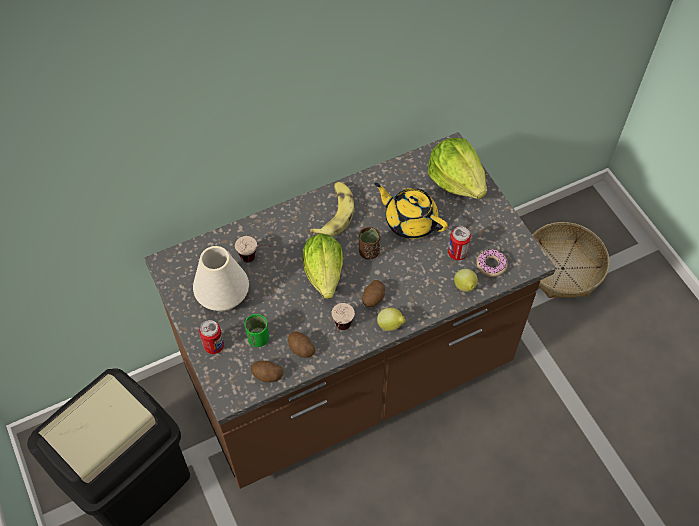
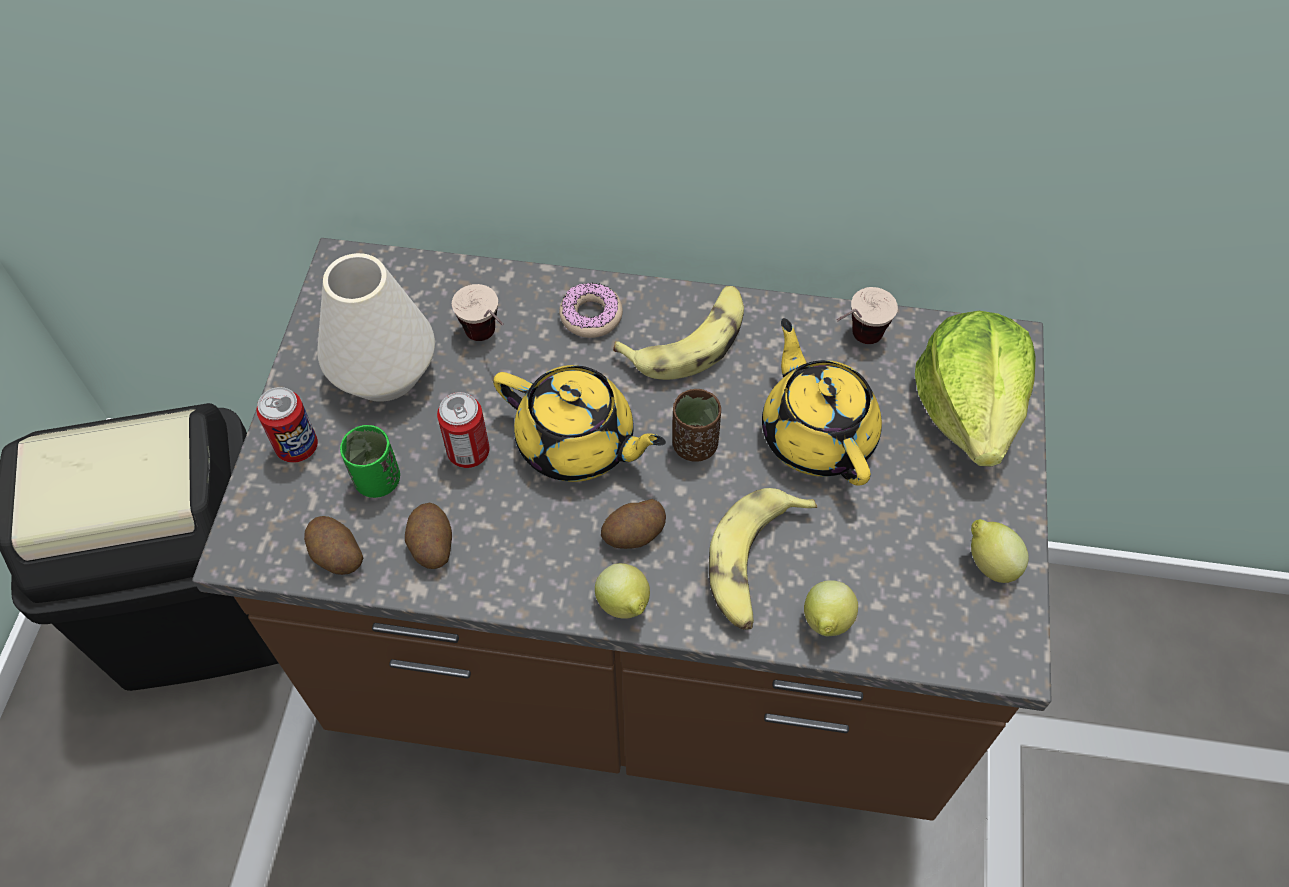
camera: 35 degrees right, 0 degrees up
(324, 277) = (578, 443): lettuce -> yellow teapot
(341, 331) = (526, 559): cup -> cup (855, 343)
(424, 282) = (754, 564): none -> banana
(457, 253) = (862, 547): can -> can (468, 452)
(491, 265) = (914, 612): donut -> donut (591, 316)
(503, 233) = (989, 563): none -> lemon
(563, 268) = (1157, 715): basket -> none

